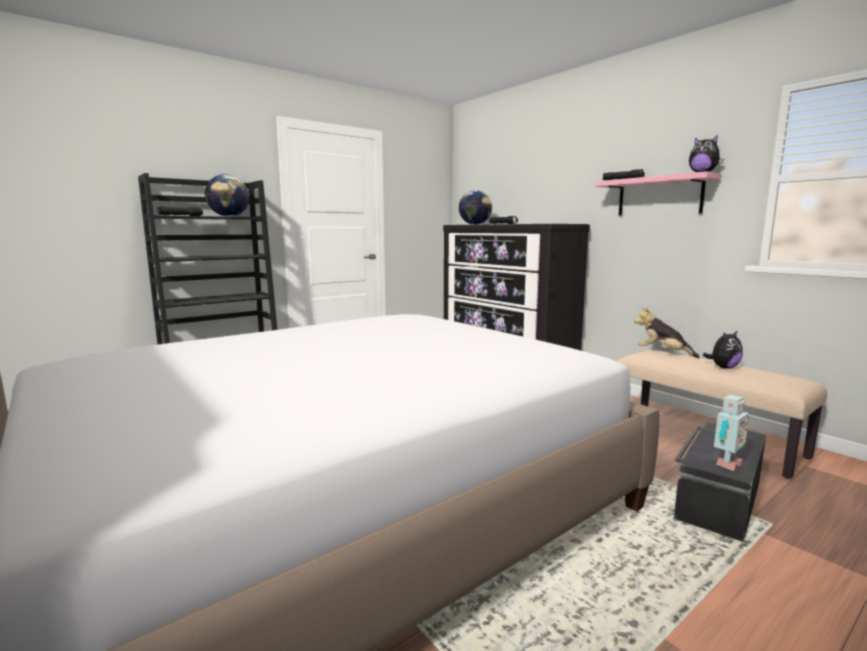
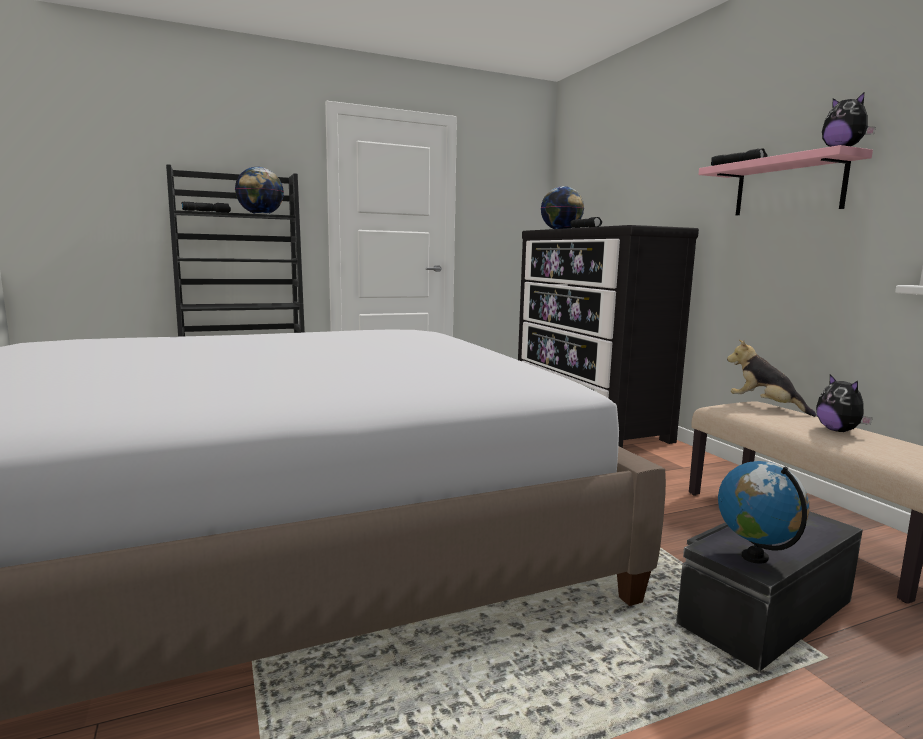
camera: 15 degrees right, 0 degrees up
(723, 367) = (838, 431): plush toy -> plush toy turned 90 degrees clockwise
(726, 464) = (755, 557): toy robot -> globe

